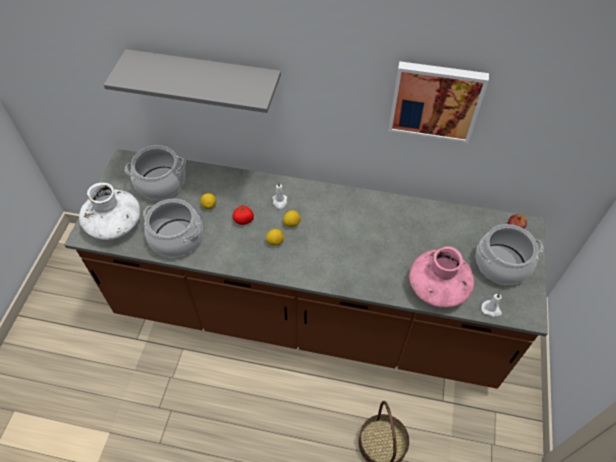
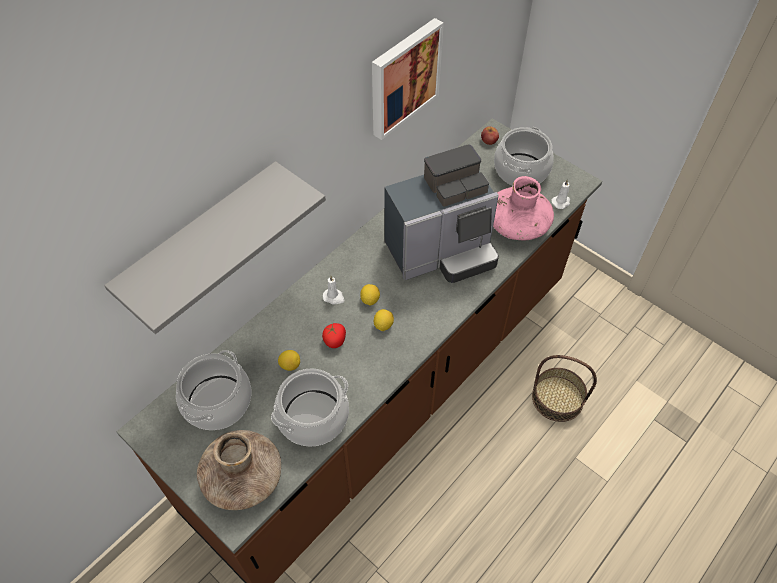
camera: 60 degrees left, 0 degrees up
(114, 223) = (243, 477): white vase -> brown vase
(369, 247) = (442, 252): none -> coffee machine

